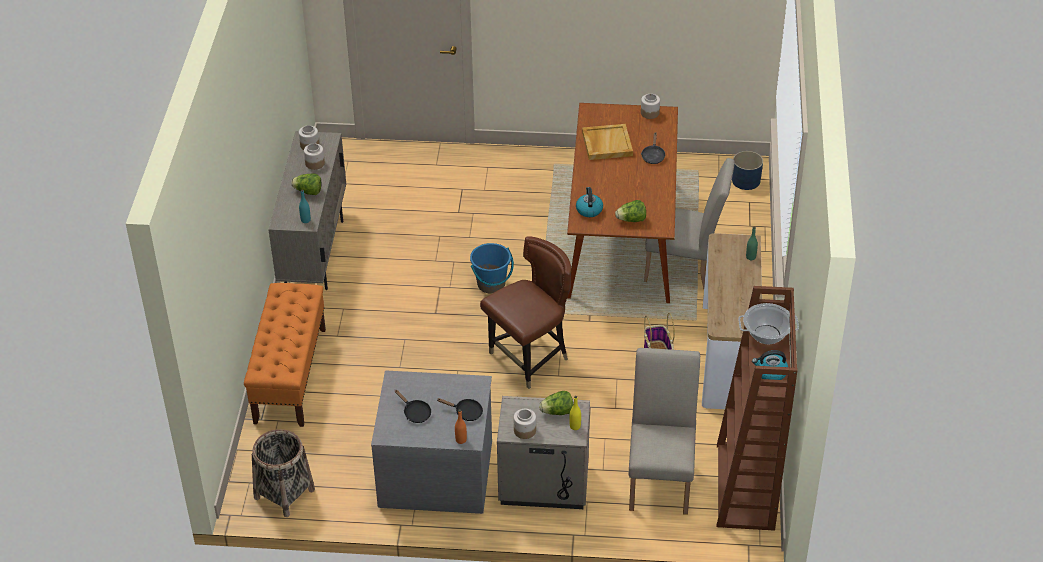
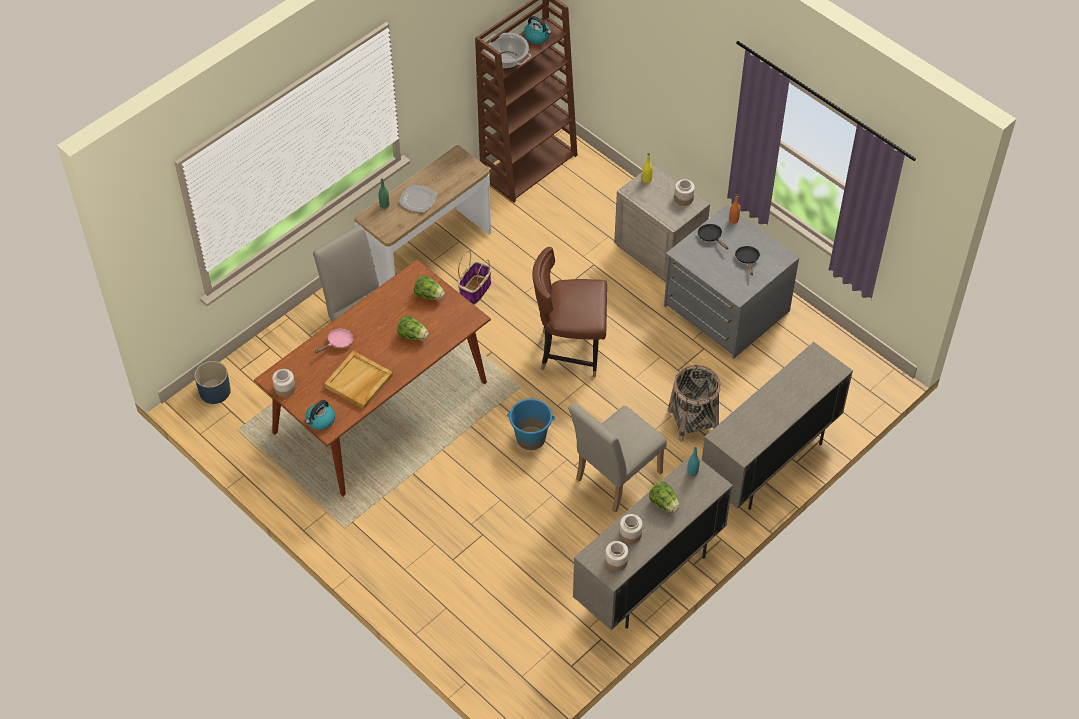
camera: 140 degrees left, 10 degrees up
(284, 493) = (849, 364): basket -> basket (693, 421)
(290, 375) = (768, 464): orange bench -> beige cabinet
(557, 412) = (648, 197): lettuce -> lettuce (413, 335)
(589, 210) = (450, 327): kettle -> kettle (320, 421)
(653, 156) = (338, 343): black frying pan -> pink frying pan
(661, 479) = (577, 205): beige chair -> beige chair (613, 479)
(732, 277) = (418, 199): none -> plate

